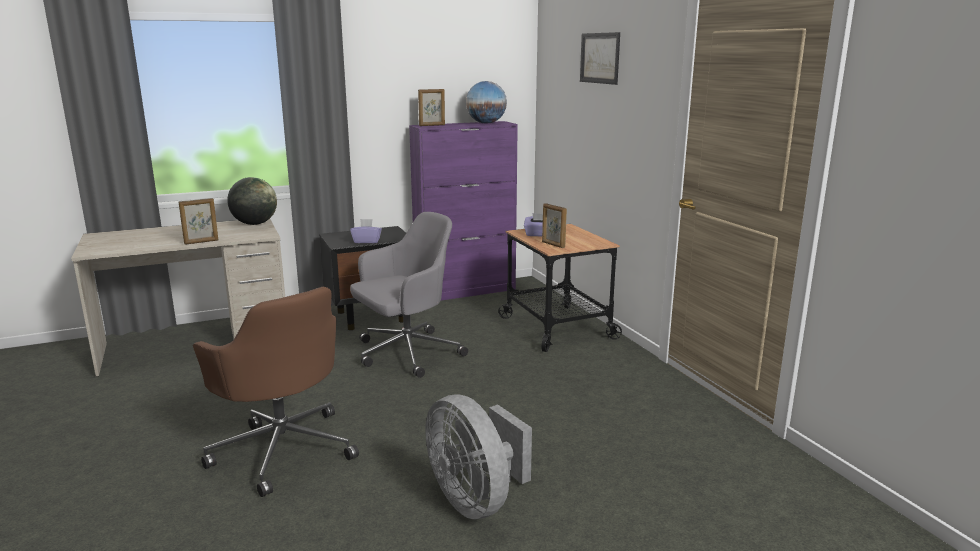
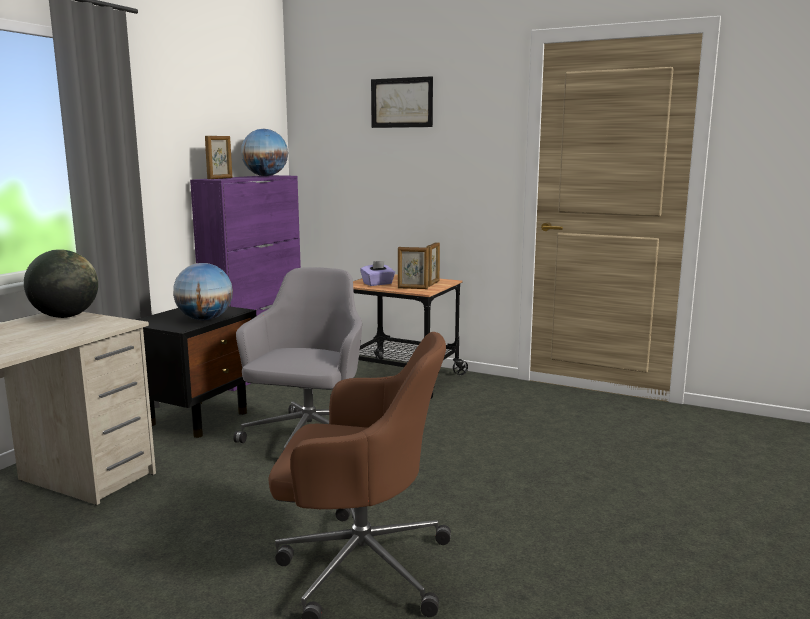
camera: 40 degrees left, 5 degrees down
(201, 242) = (50, 344): picture frame -> picture frame (433, 284)
(367, 241) = (205, 319): purple tissue box -> globe
(476, 500) = (603, 523): grey fan -> none

